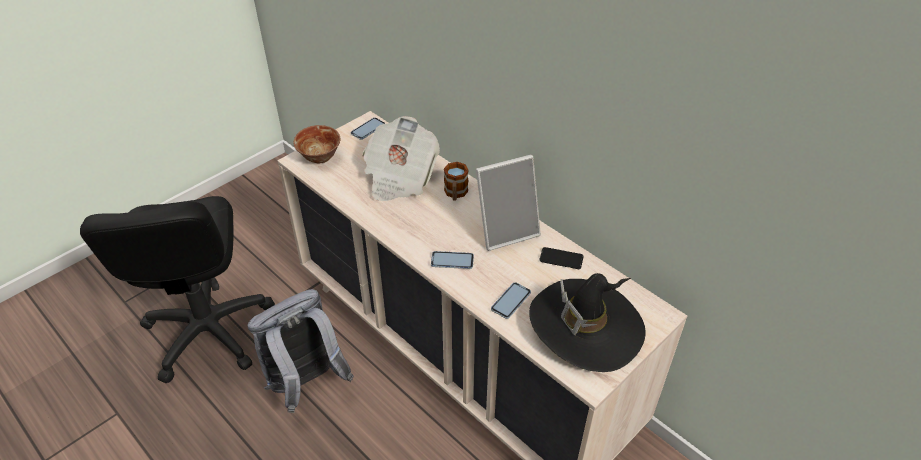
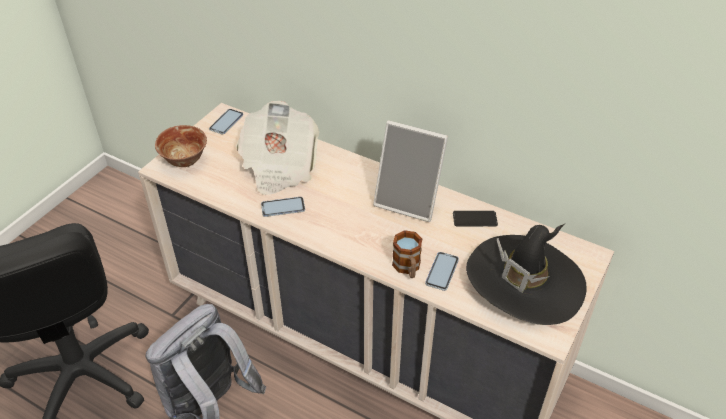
camera: 15 degrees left, 0 degrees up
(452, 261) = (367, 242): phone -> phone (283, 207)
(455, 194) = (344, 173): mug -> mug (407, 268)
(506, 230) = (409, 201): picture frame -> picture frame turned 60 degrees clockwise

